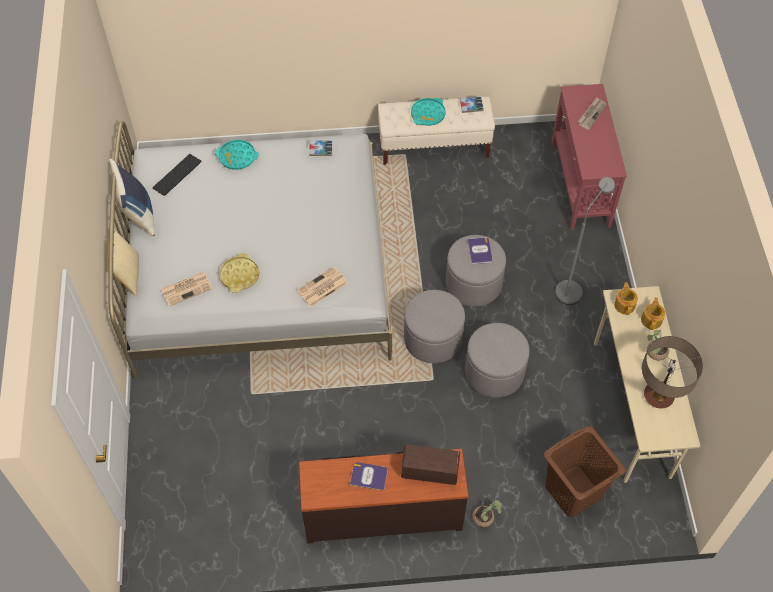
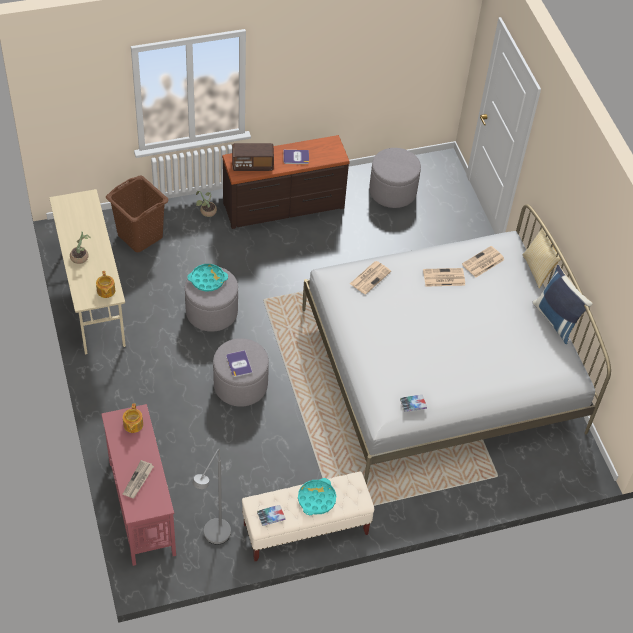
camera: 165 degrees right, 5 degrees down
(177, 175) = (538, 359): keyboard -> none
(237, 157) = (491, 385): turquoise tray -> turquoise tray (207, 280)
(240, 275) = (443, 278): yellow tray -> newspaper
(433, 339) = (269, 331): grey ottoman -> grey ottoman (392, 191)
(572, 288) = (146, 393): grey floor lamp -> grey floor lamp (213, 538)
(651, 320) = (82, 282): teapot -> teapot (133, 425)
(658, 396) = (80, 226): table lamp -> none

